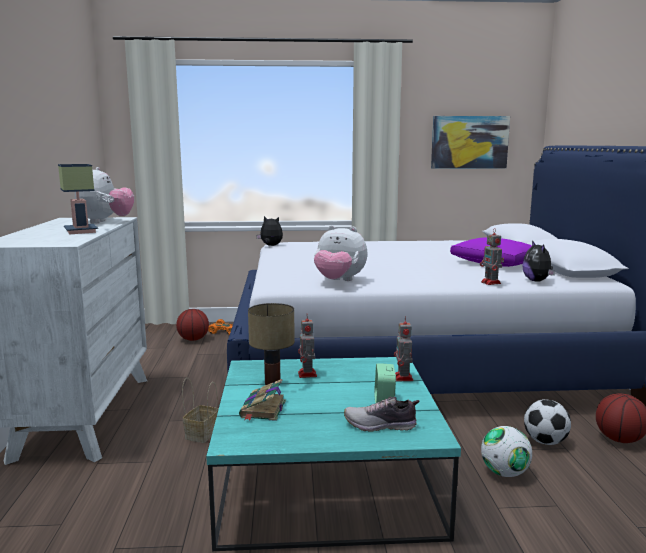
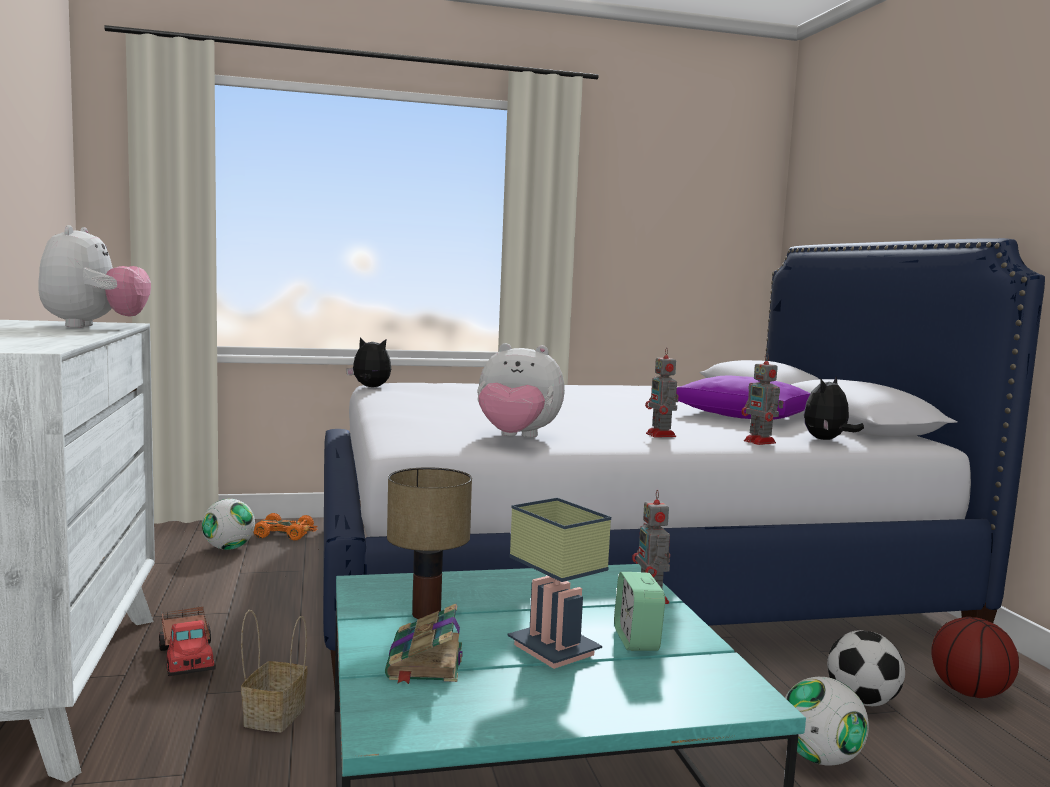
camera: 10 degrees left, 5 degrees down
(79, 231) = (50, 335): table lamp -> table lamp (548, 649)
(162, 400) = (188, 656): none -> toy truck
(193, 339) = (228, 548): basketball -> football
(307, 375) = (483, 597): toy robot -> toy robot (661, 435)
(380, 425) = (650, 683): shoe -> none
(469, 142) = (677, 237): picture -> none
(537, 281) = (827, 440): plush toy -> plush toy turned 60 degrees clockwise

